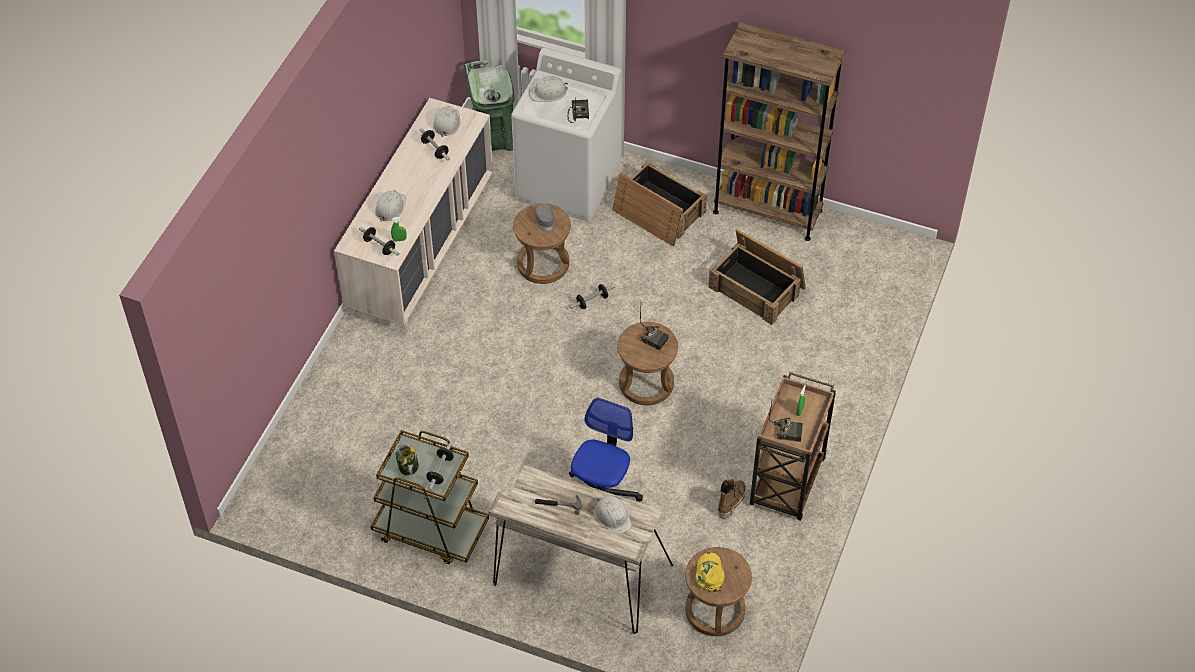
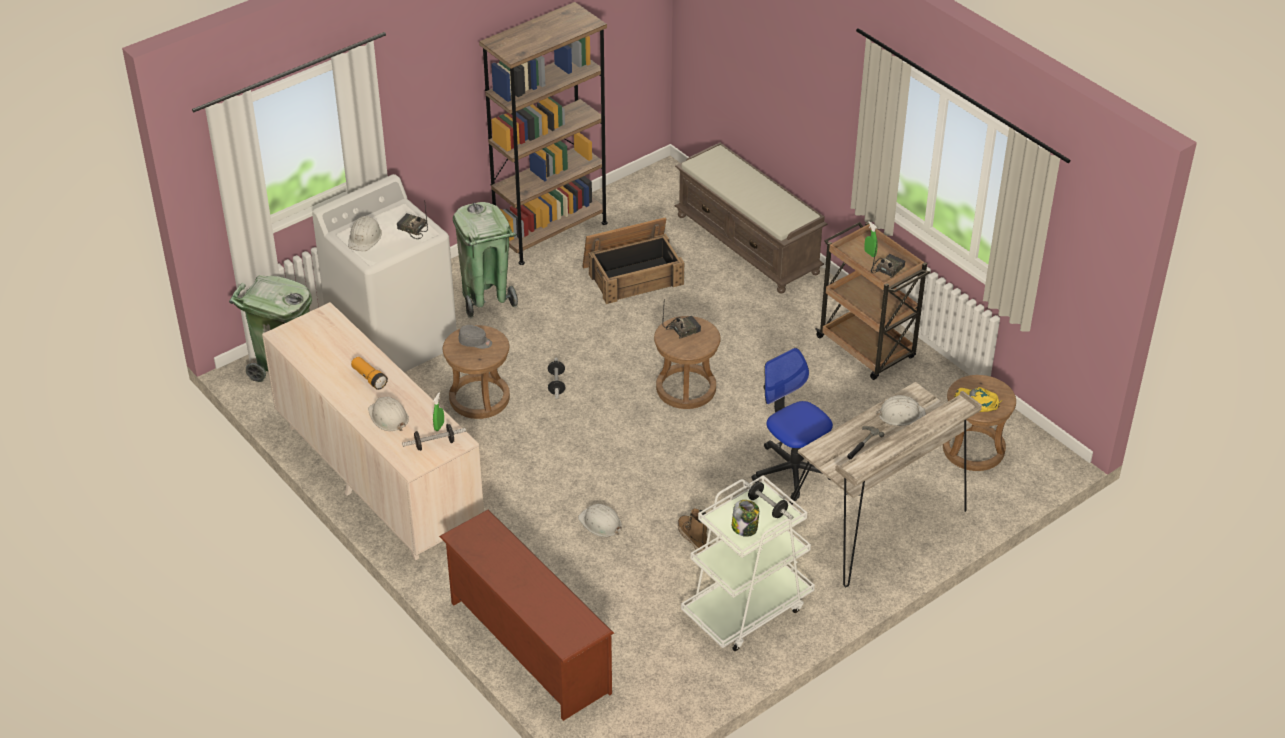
camera: 60 degrees left, 10 degrees down
(312, 415) = (527, 647): none -> brown shoe rack
(423, 177) = (369, 378): none -> flashlight
(430, 530) = (746, 609): brown cart -> white cart
(435, 149) = (339, 356): dumbbell -> none
(446, 123) = (311, 335): white hard hat -> white hard hat (600, 523)
(658, 212) = (486, 298): crate -> green trash can
(731, 502) = (862, 391): boot -> boot (693, 539)
(859, 344) = (749, 244): none -> brown bench

